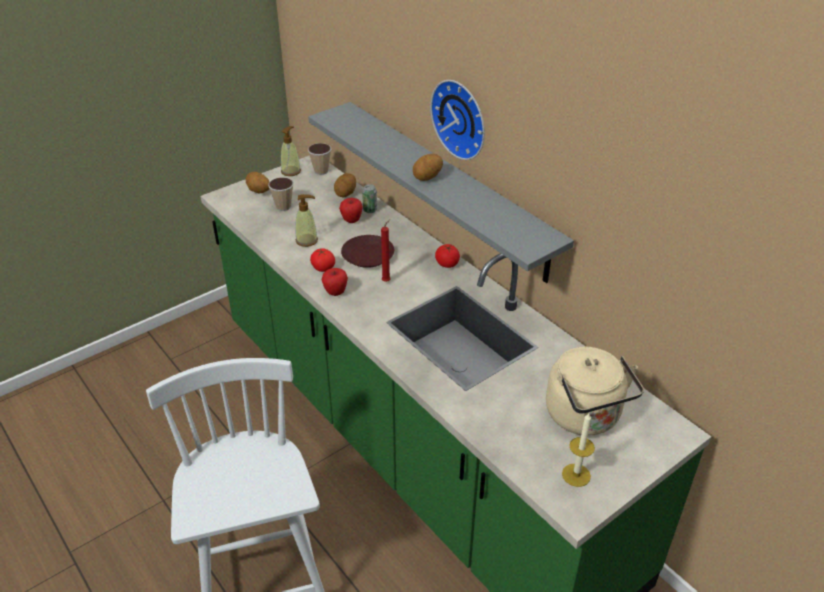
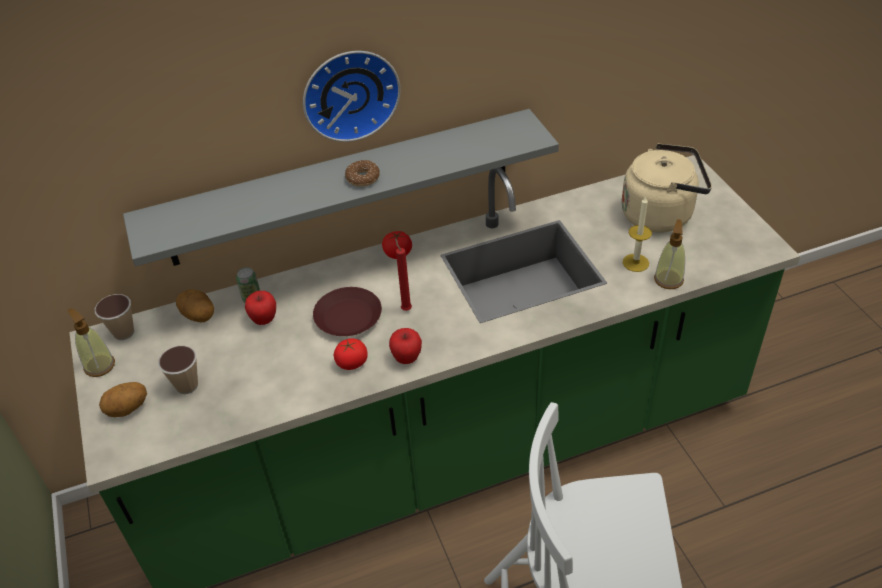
camera: 70 degrees left, 5 degrees up
(307, 240) = (283, 370): soap dispenser -> soap dispenser (668, 279)
(428, 177) = (362, 178): potato -> donut
(576, 475) = (728, 238): candle -> candle (635, 263)

